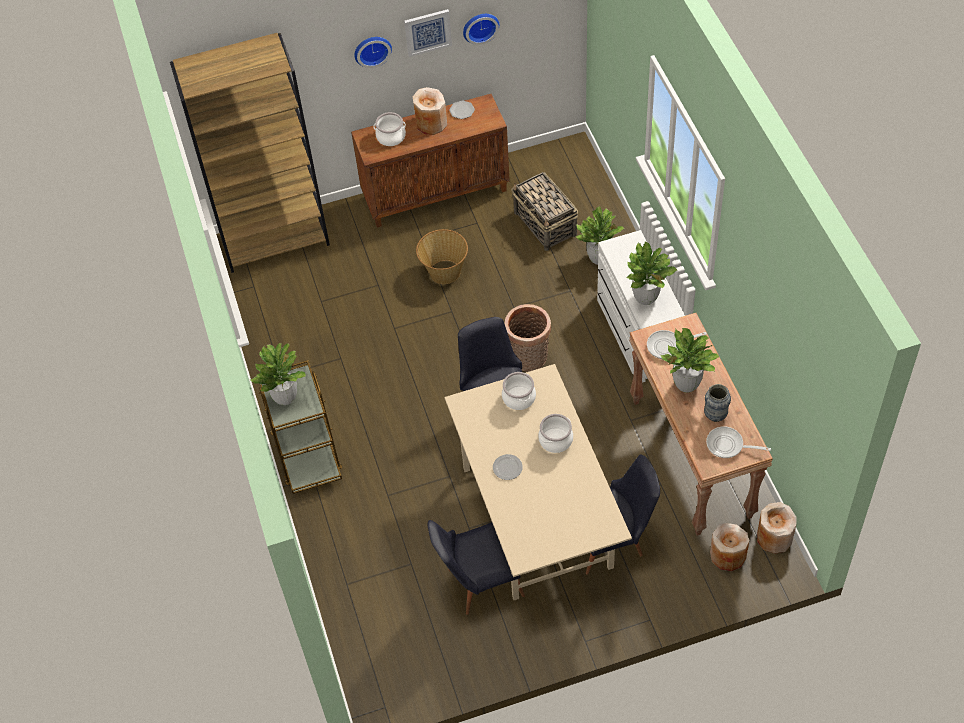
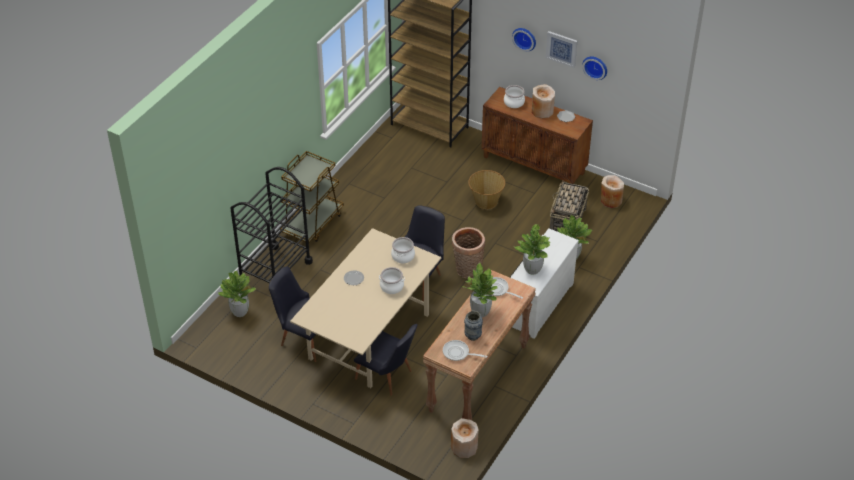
camera: 45 degrees right, 10 degrees down
(285, 397) = (305, 170): potted plant -> potted plant (240, 312)
(345, 543) = (275, 272): none -> black cart
(727, 556) = (430, 433): beige vase -> beige vase (611, 200)
(728, 445) = (458, 353): frying pan -> frying pan turned 45 degrees counterclockwise

